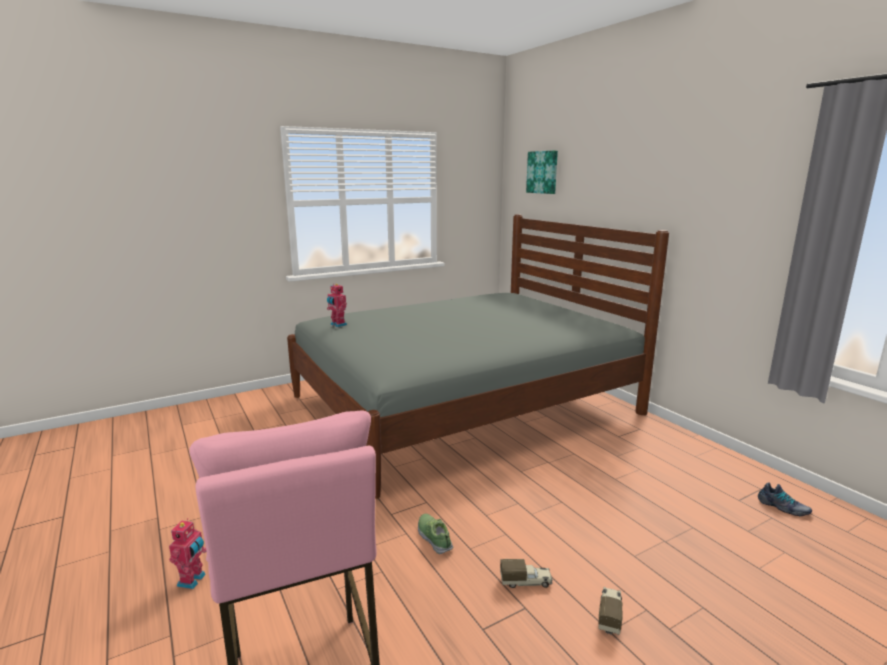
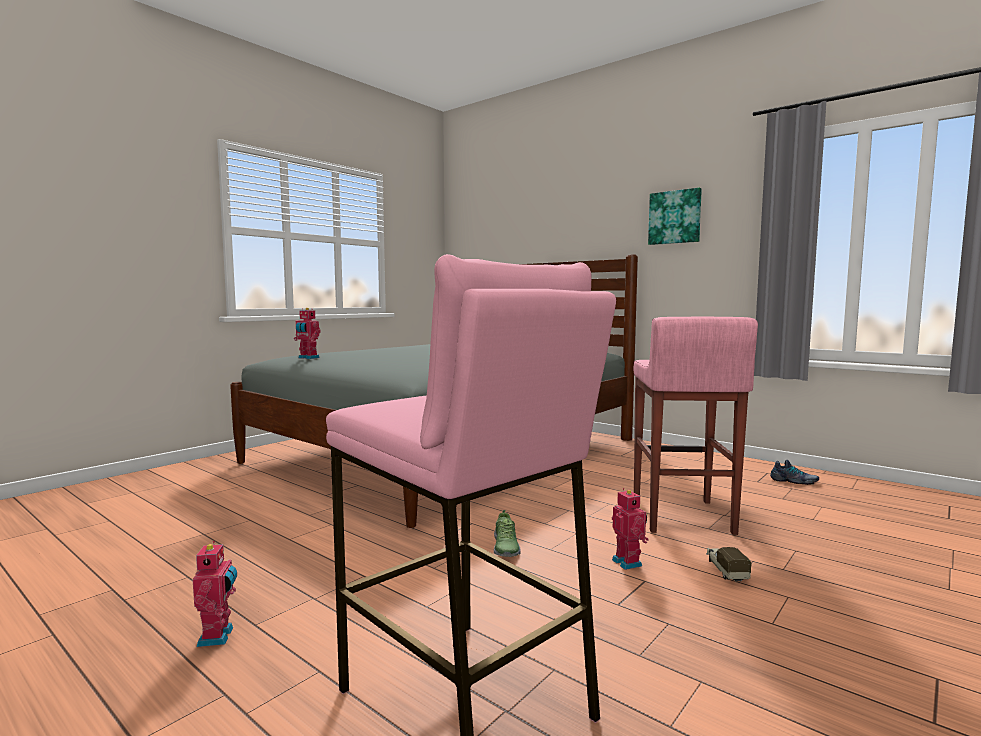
camera: 20 degrees left, 10 degrees down
(434, 538) = (505, 547): shoe -> shoe turned 135 degrees counterclockwise
(526, 582) = (628, 562): toy truck -> toy robot
(543, 172) = (493, 219): picture -> picture (675, 217)
(617, 534) = (680, 516): none -> pink stool

